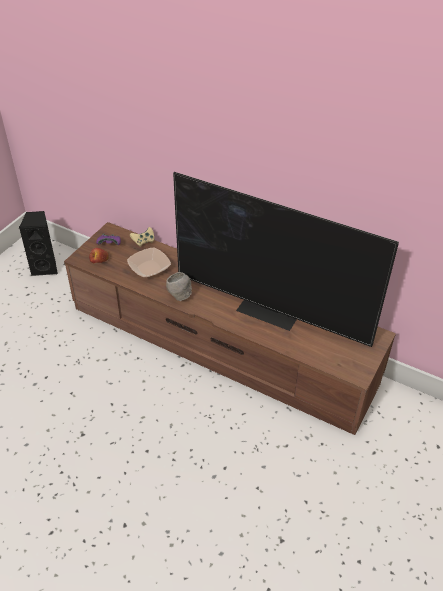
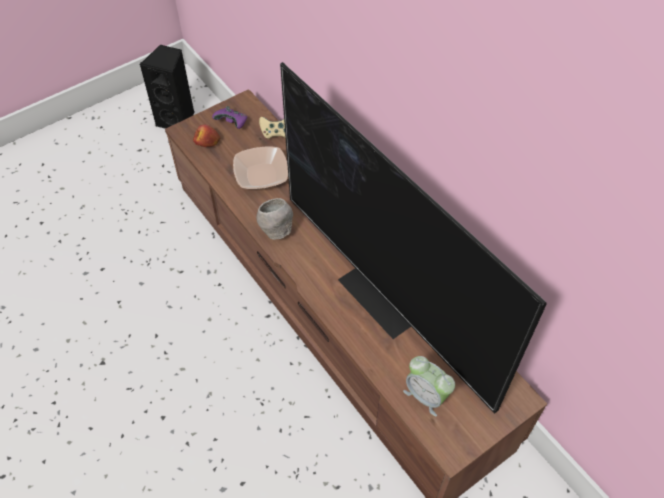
camera: 25 degrees right, 10 degrees up
(327, 353) = (426, 395): none -> alarm clock

